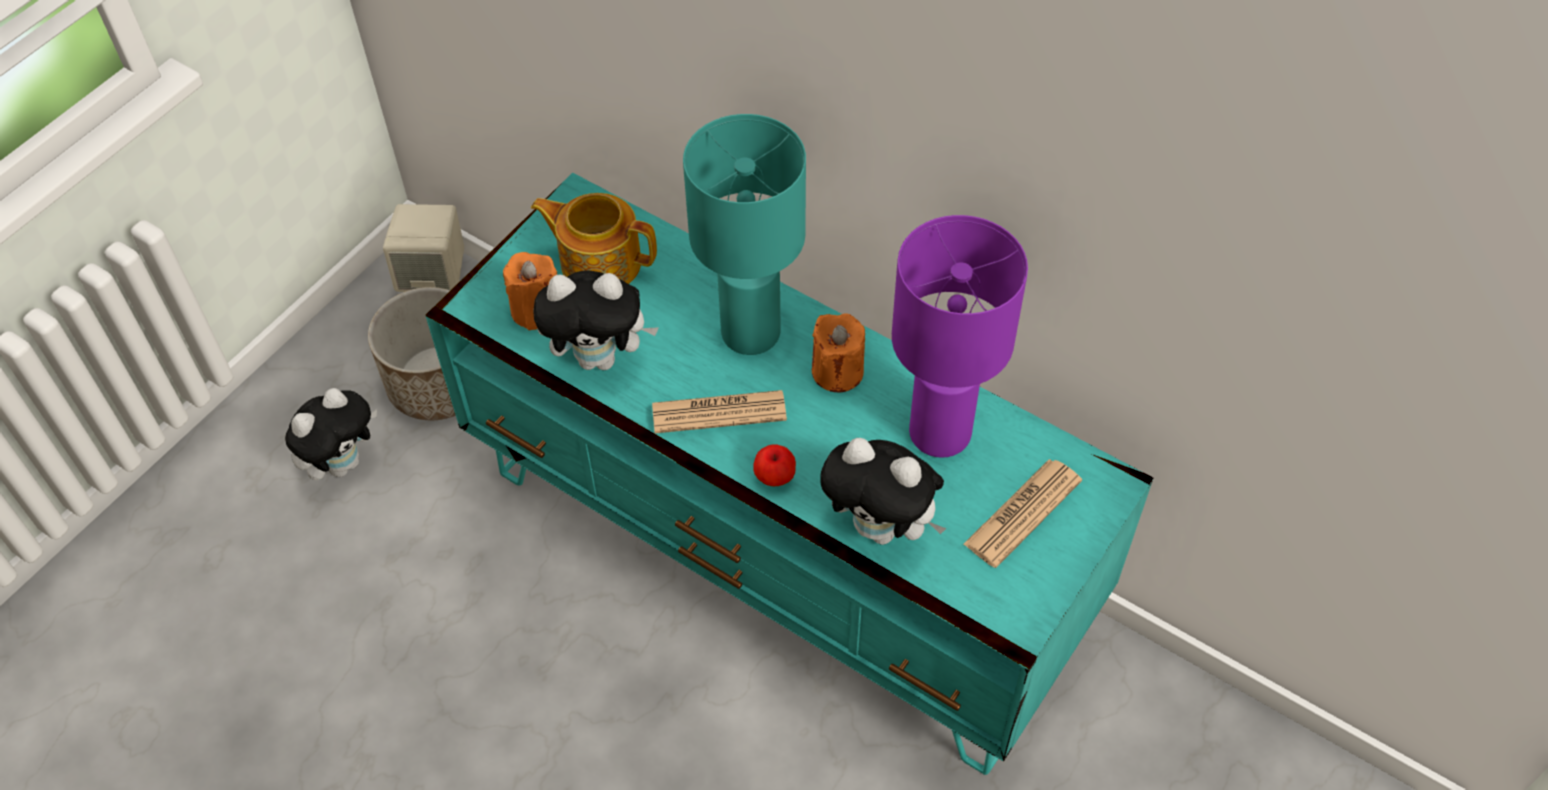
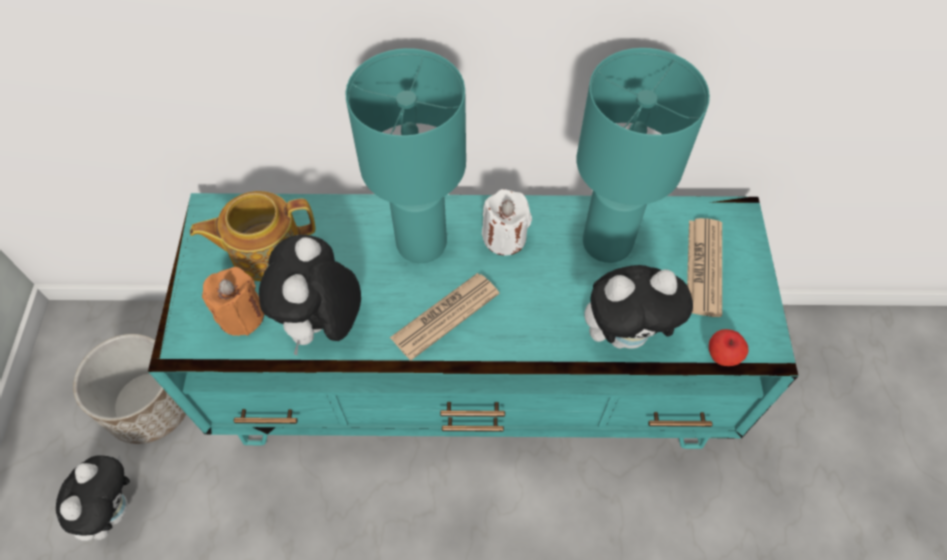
camera: 35 degrees left, 5 degrees up
(434, 277) = (92, 329): beige speaker -> none
(600, 357) = (322, 325): plush toy -> plush toy turned 135 degrees clockwise
(775, 477) = (523, 341): apple -> apple (722, 355)
(837, 371) = (504, 237): orange candle -> white candle
(939, 434) = (607, 244): purple table lamp -> turquoise table lamp

